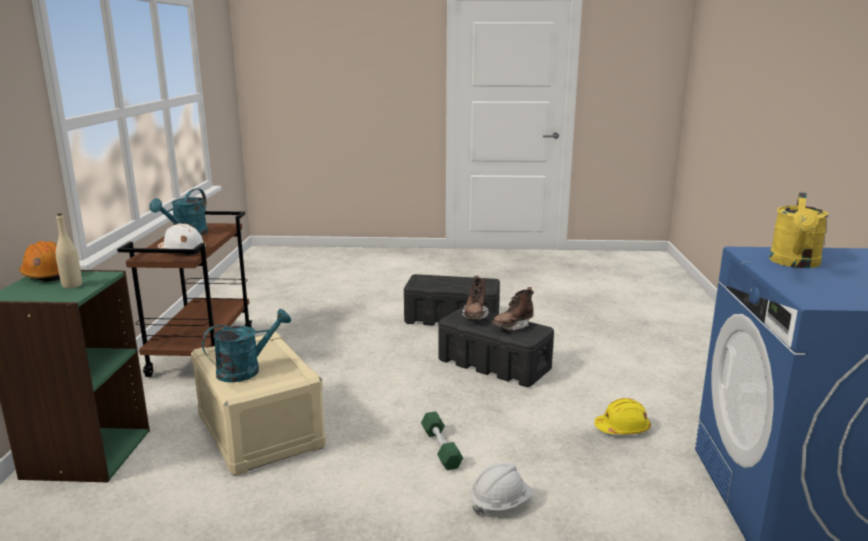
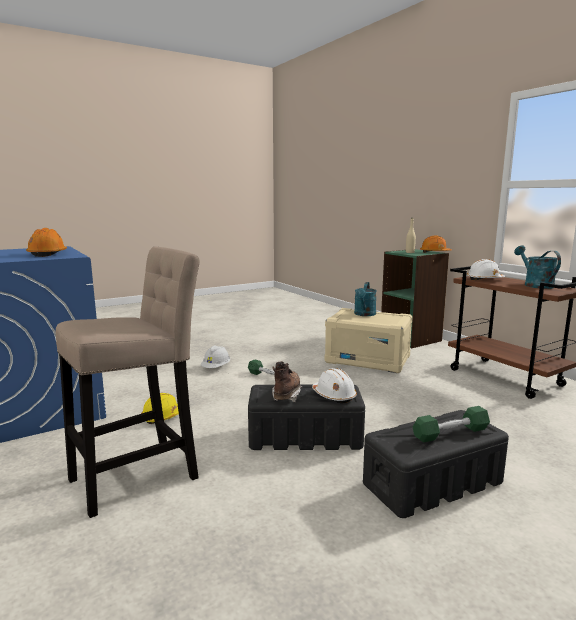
camera: 145 degrees right, 5 degrees down
(444, 280) = (450, 433): none -> green dumbbell
(475, 316) = (334, 395): brown boot -> white hard hat
(652, 377) = (141, 475): none -> beige stool
(795, 263) = (48, 254): yellow watering can -> orange hard hat

